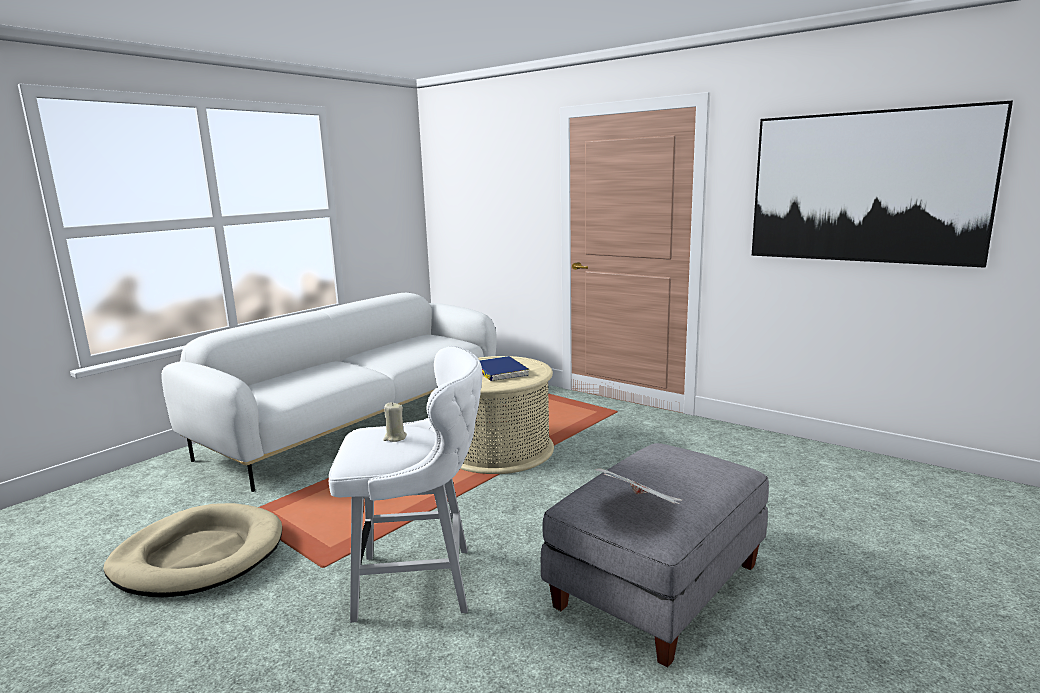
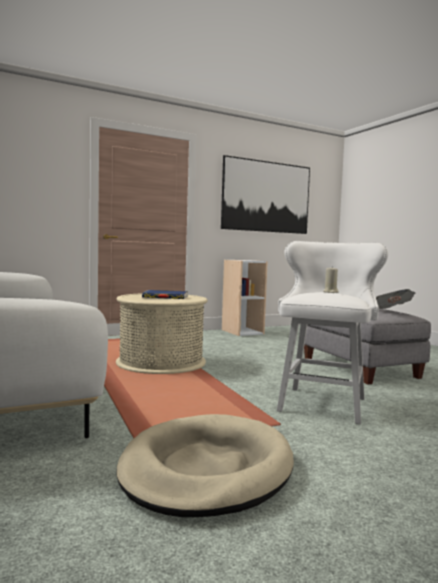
camera: 65 degrees left, 10 degrees down
(760, 443) = (242, 332): none -> bookcase

